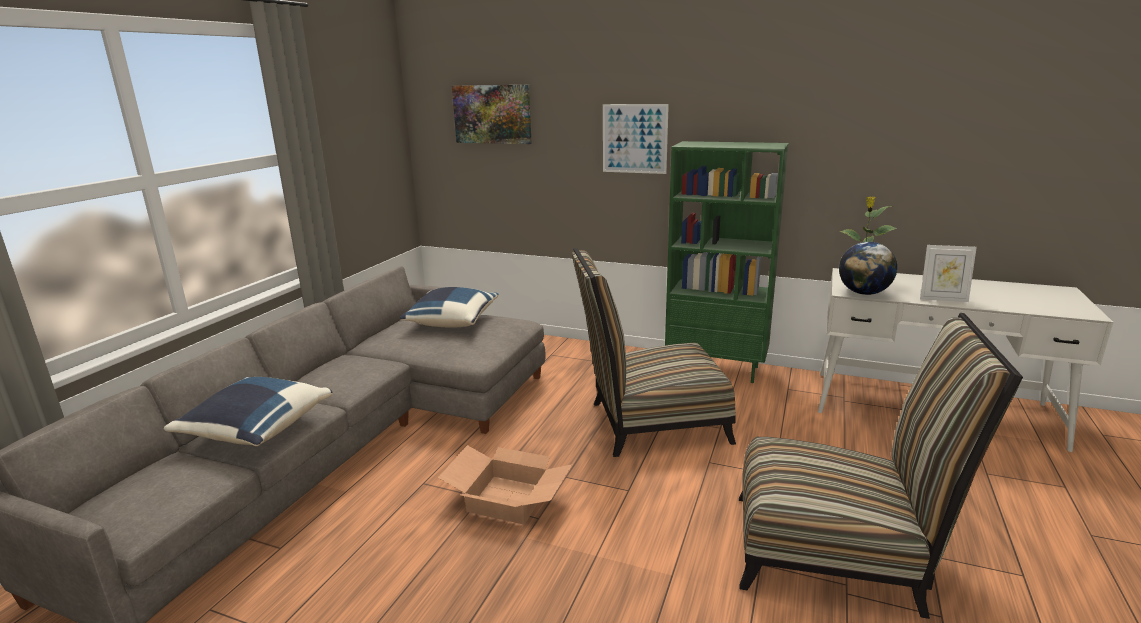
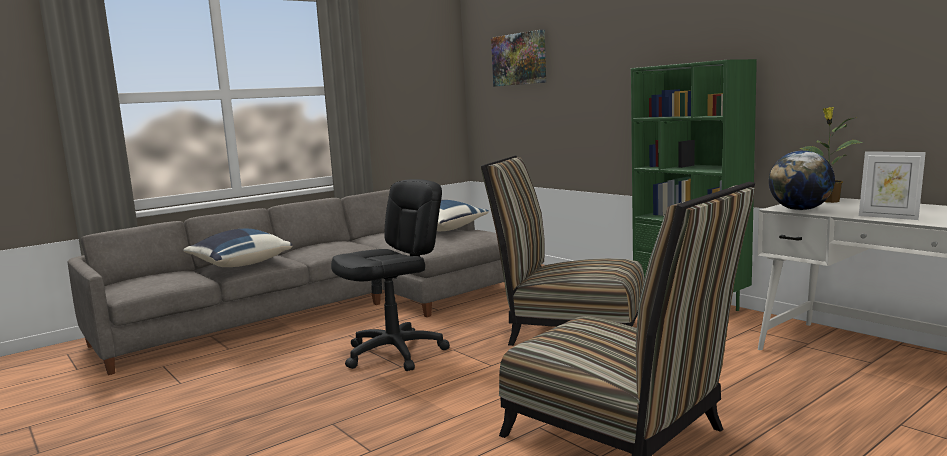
camera: 30 degrees right, 10 degrees down
(509, 499) = (395, 353): cardboard box -> black office chair
(634, 138) = (624, 69): picture -> none

